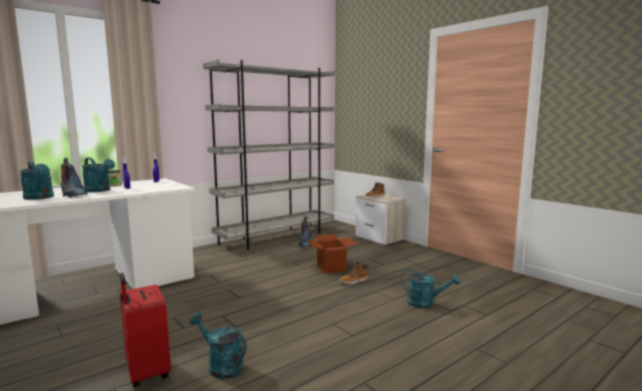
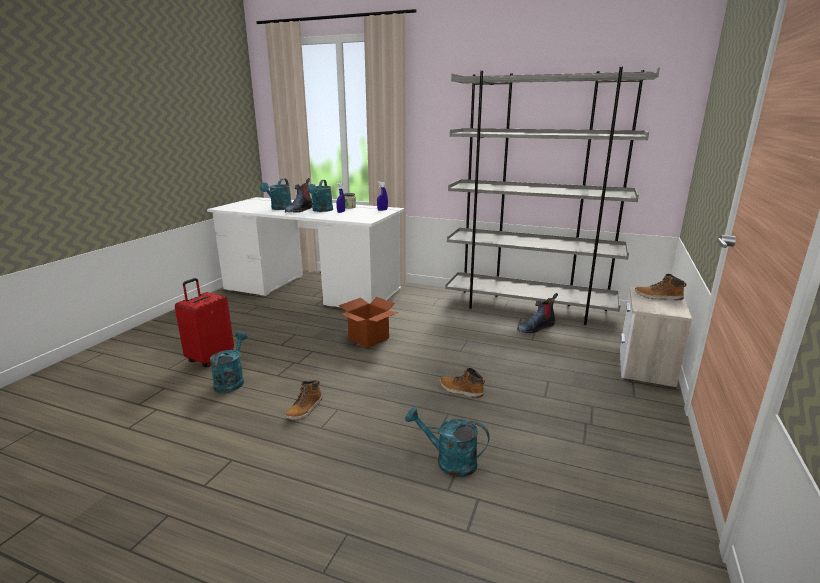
camera: 60 degrees right, 10 degrees up
(319, 336) = (305, 409): none -> boot
(331, 268) = (482, 365): cardboard box -> cardboard box (369, 339)
(425, 303) = (449, 461): turquoise watering can -> turquoise watering can turned 120 degrees clockwise

